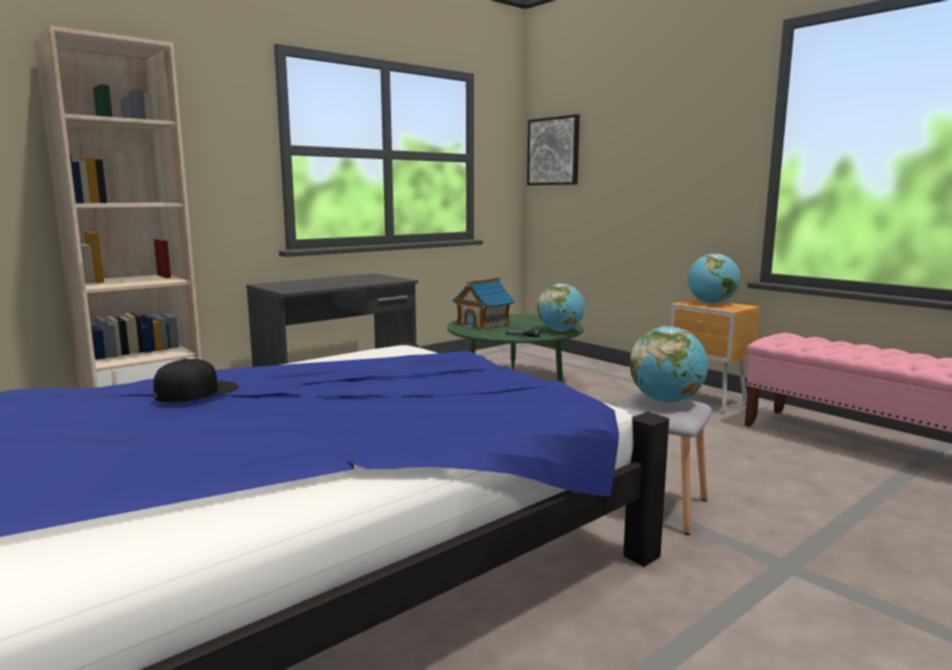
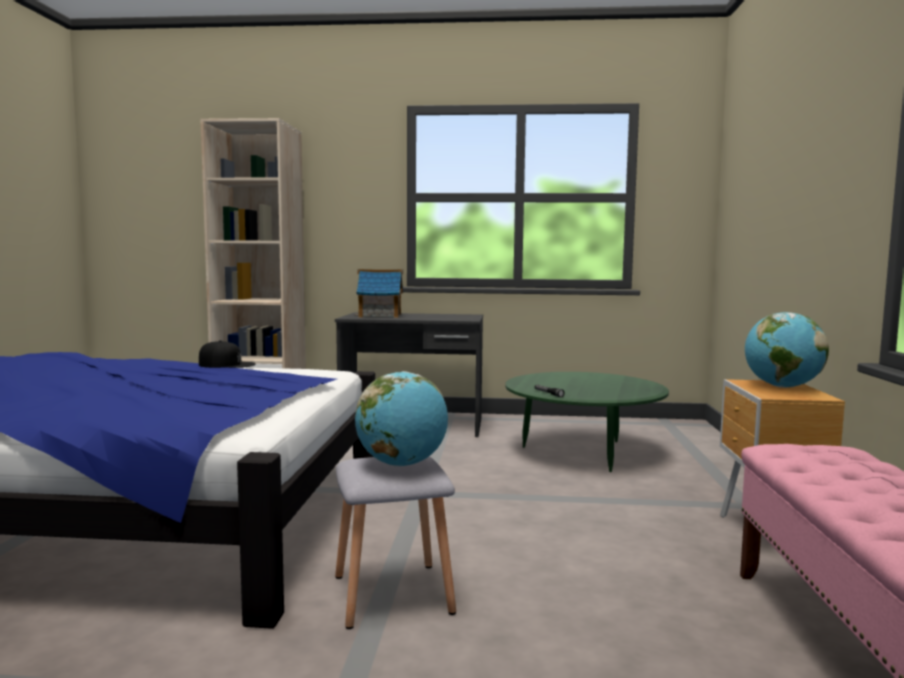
camera: 45 degrees right, 5 degrees down
(197, 391) = (99, 366): black cap -> black cap (227, 364)
(483, 324) = (556, 378): toy house -> toy house (380, 315)
(553, 151) = (734, 183): picture -> none
(560, 330) = (608, 396): globe -> none

